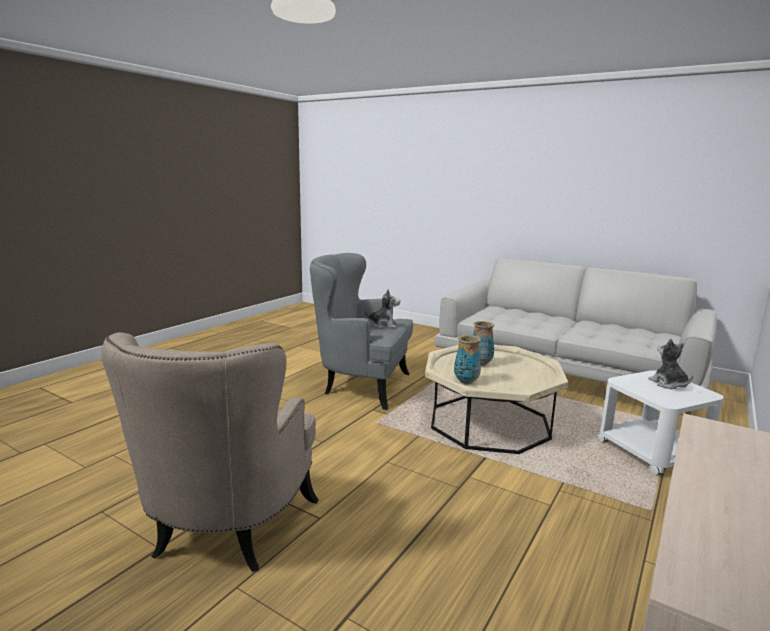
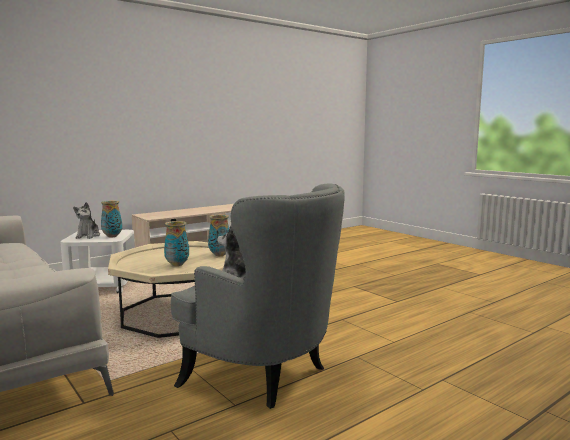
camera: 160 degrees left, 5 degrees down
(225, 531) = (407, 287): beige armchair -> none
(641, 387) = (112, 236): none -> vase

